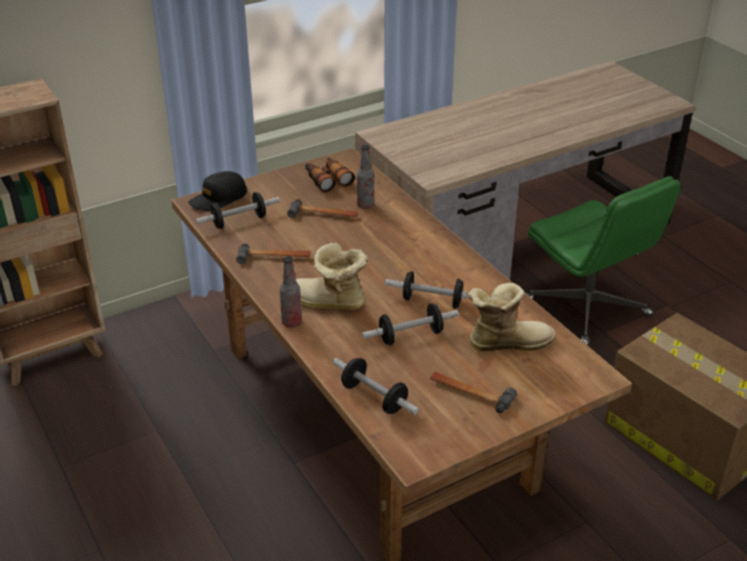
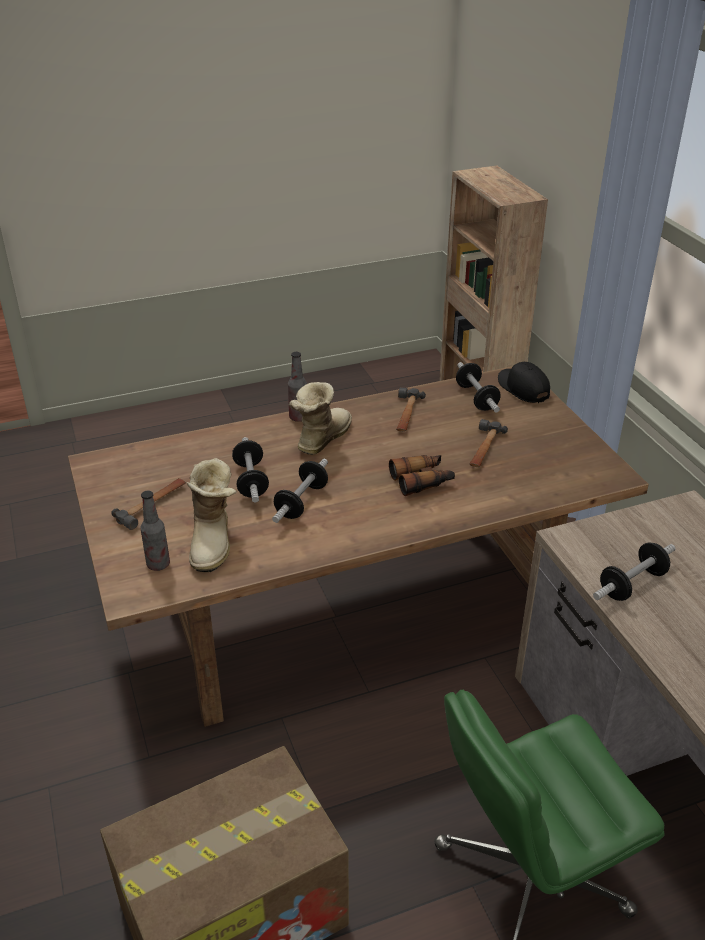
camera: 100 degrees right, 0 degrees up
(327, 180) = (562, 457): binoculars -> binoculars (422, 480)
(365, 205) = (502, 479): bottle -> bottle (158, 564)
(374, 397) = (176, 451): dumbbell -> dumbbell (632, 584)

